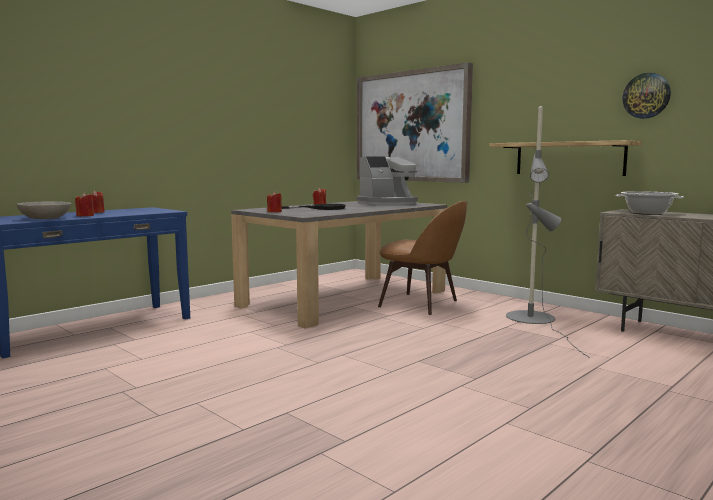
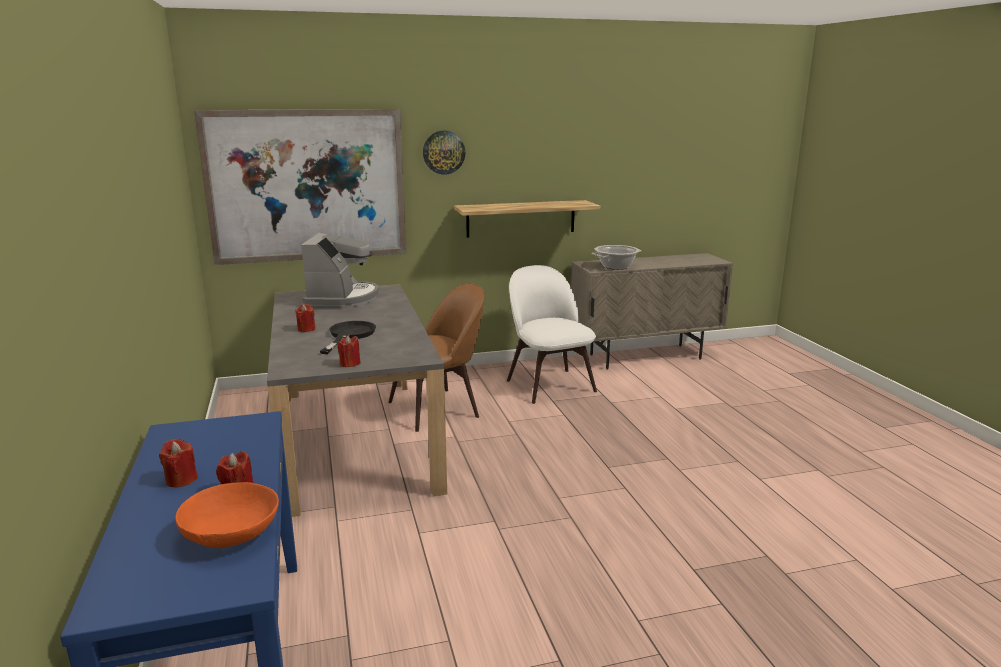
camera: 60 degrees left, 10 degrees up
(45, 218) = (232, 533): grey bowl -> orange bowl
(535, 320) = (549, 384): grey floor lamp -> white chair
(646, 96) = (588, 159): wall clock -> wall clock (443, 152)

